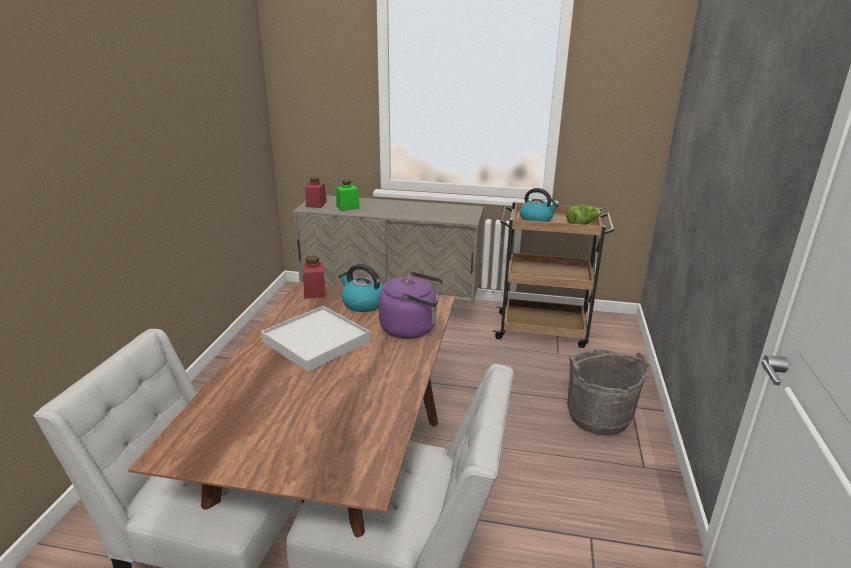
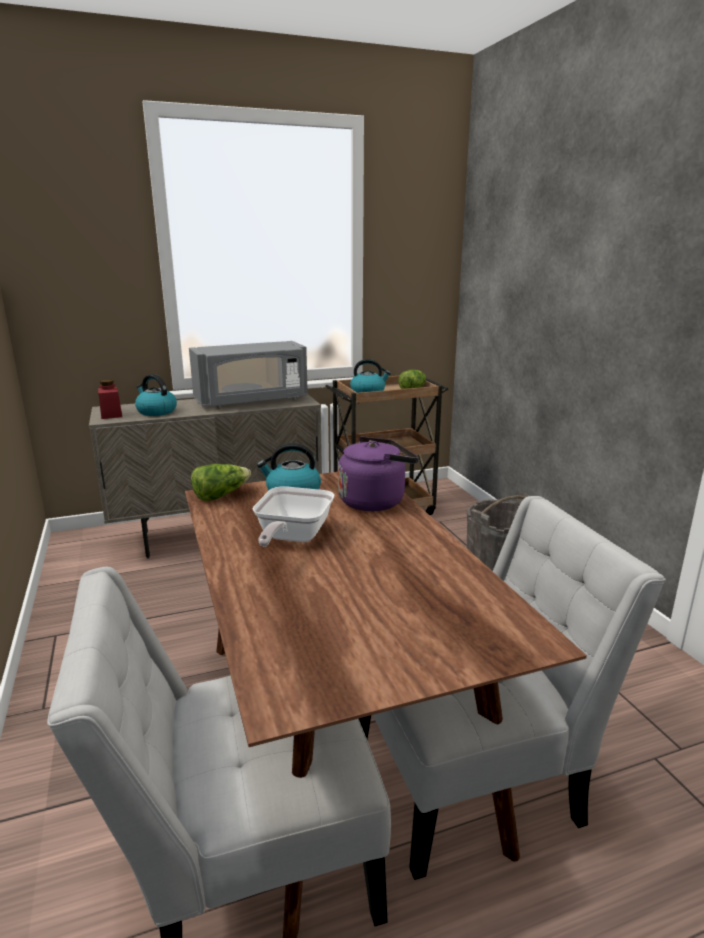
camera: 30 degrees left, 5 degrees down
(314, 292) = (221, 495): red jar -> lettuce
(316, 341) = (291, 538): white tray -> frying pan
(348, 207) = (156, 411): green jar -> kettle
(428, 210) = (252, 401): none -> grey microwave

